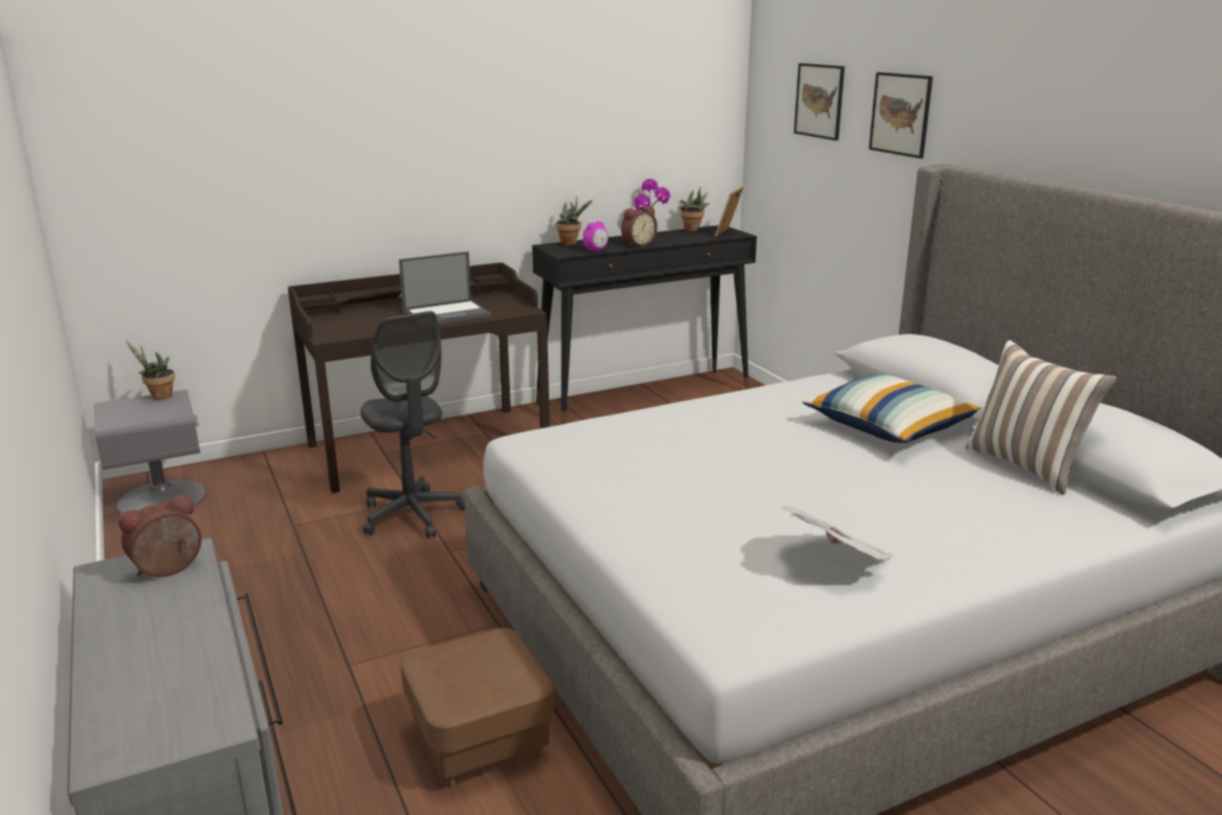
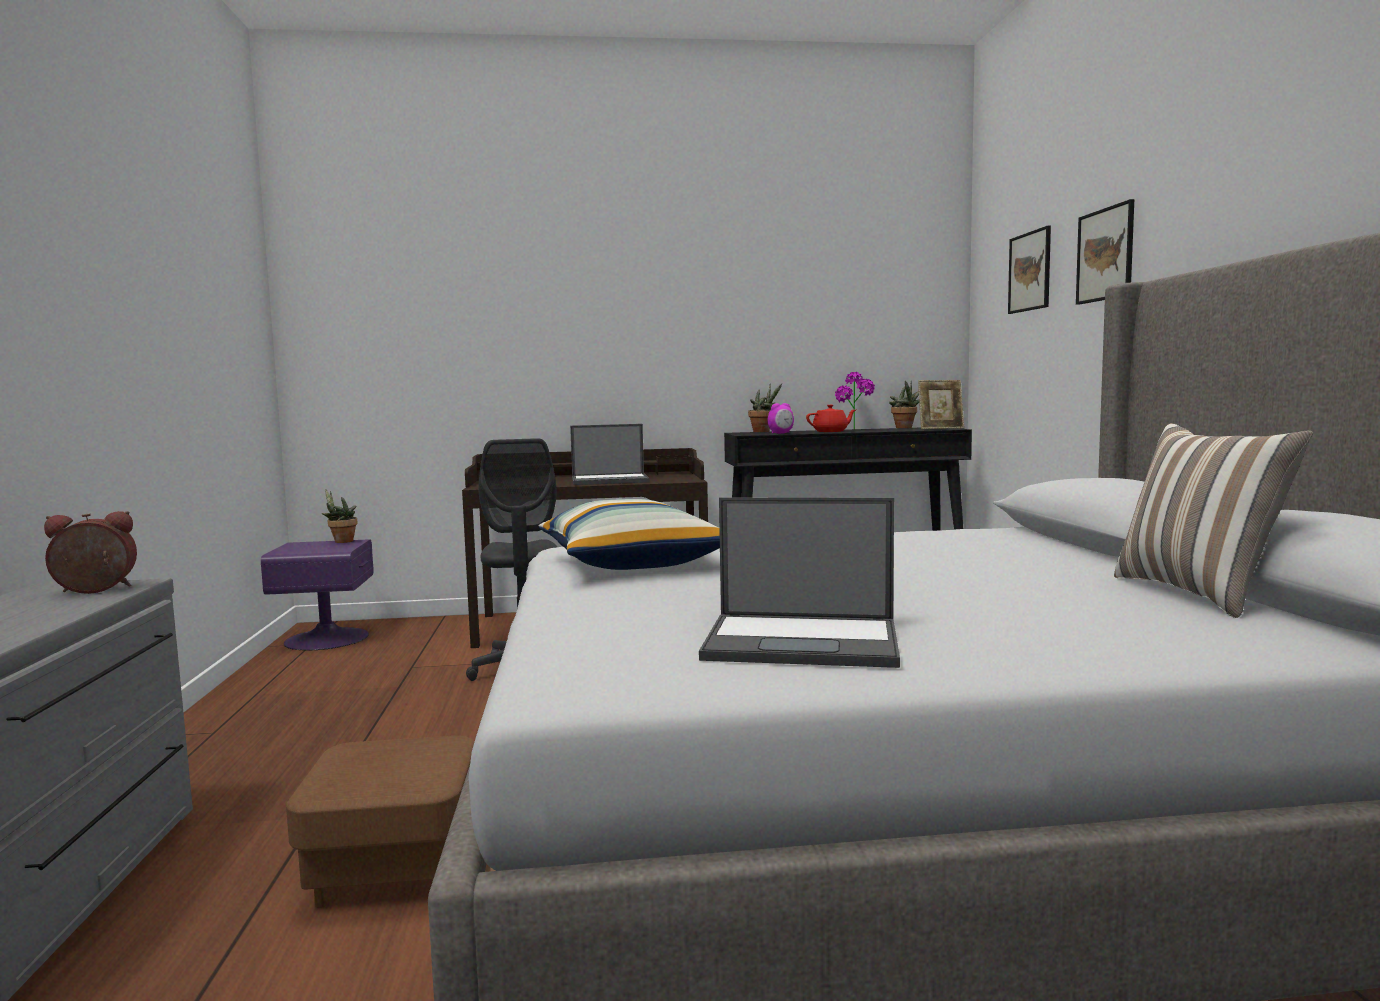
camera: 20 degrees right, 15 degrees down
(160, 499) = (325, 639): grey nightstand -> purple nightstand
(637, 244) = (831, 431): alarm clock -> red teapot
(728, 233) = (940, 428): picture frame -> picture frame turned 135 degrees counterclockwise
(837, 561) = (805, 641): newspaper -> laptop
(889, 428) = (1019, 559): pillow -> pillow (634, 563)

